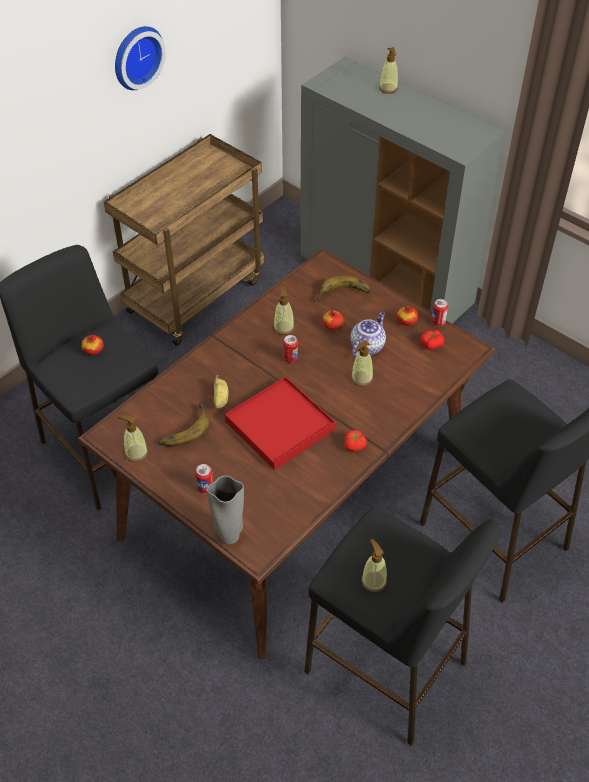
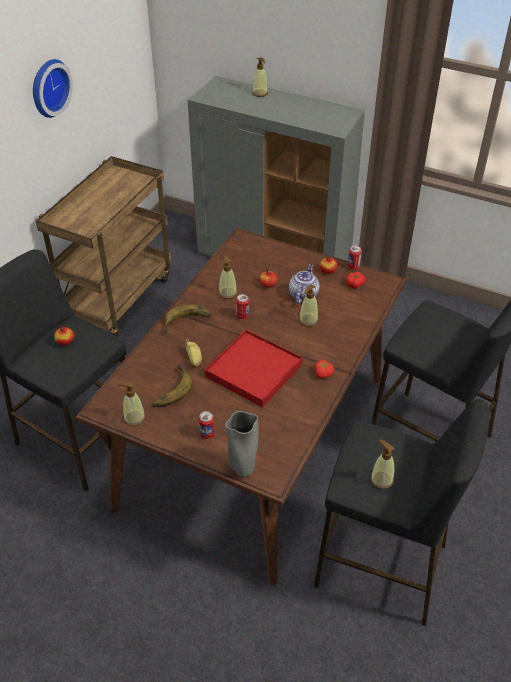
camera: 15 degrees left, 5 degrees down
(344, 295) = (269, 260): banana -> banana (187, 323)

